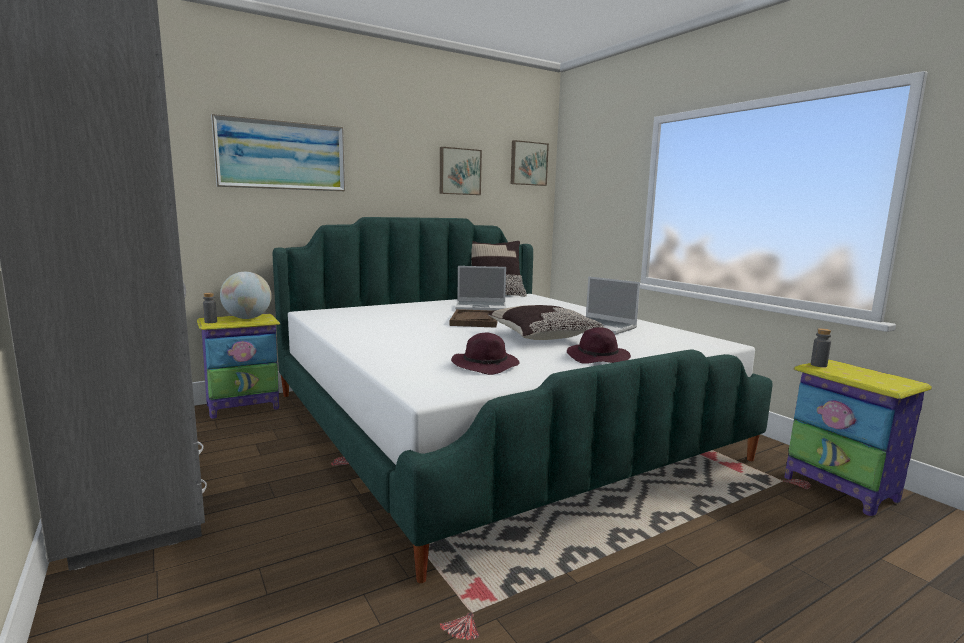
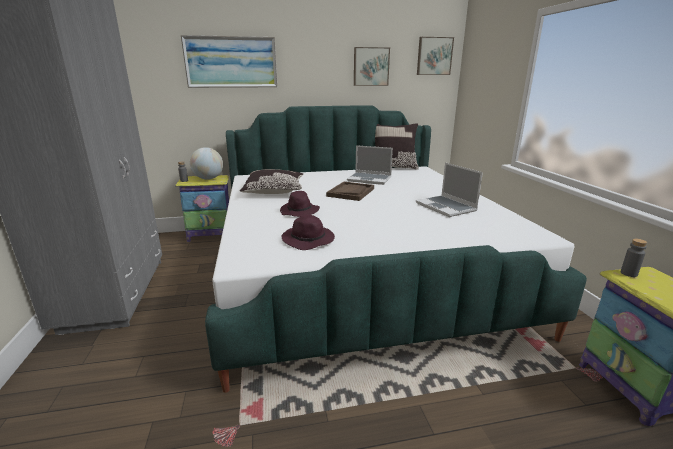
camera: 20 degrees right, 10 degrees up
(542, 337) = (385, 214): pillow -> pillow (274, 191)
(598, 358) = (406, 242): purple hat -> purple hat (300, 212)

